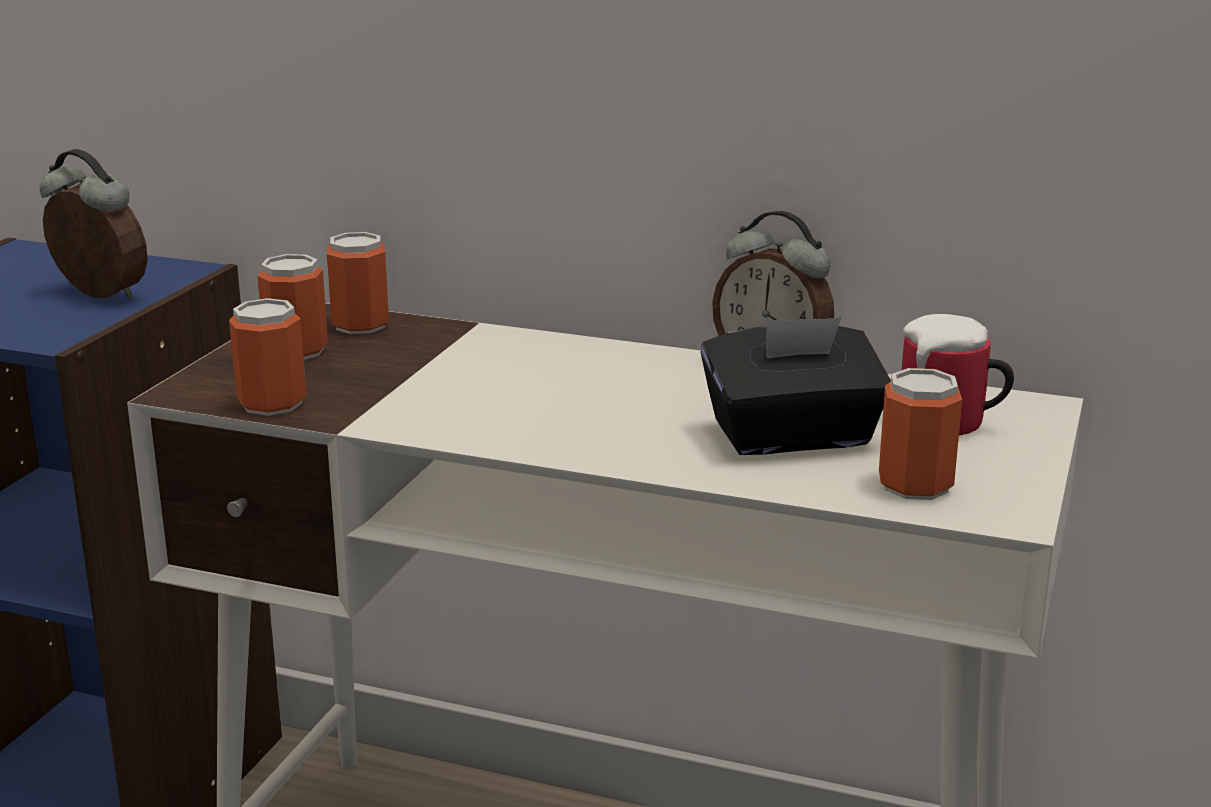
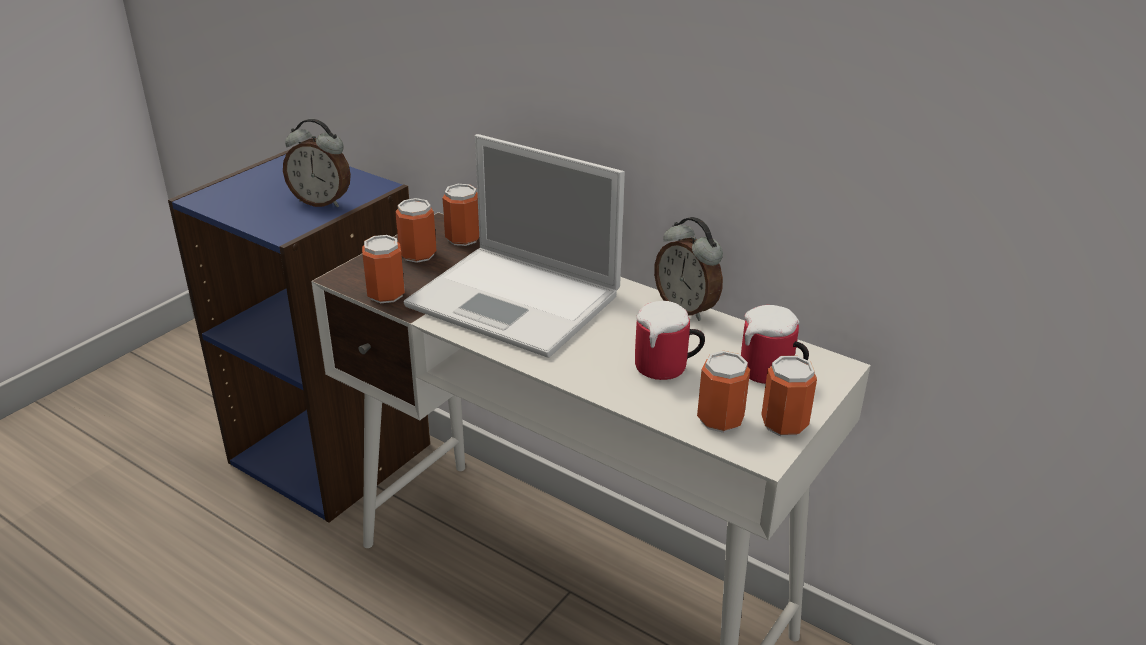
camera: 15 degrees right, 10 degrees up
(98, 296) = (322, 202): alarm clock -> alarm clock turned 150 degrees clockwise
(500, 388) = (517, 301): none -> laptop
(793, 437) = (667, 368): black tissue box -> mug
(1013, 478) = (784, 424): none -> can

